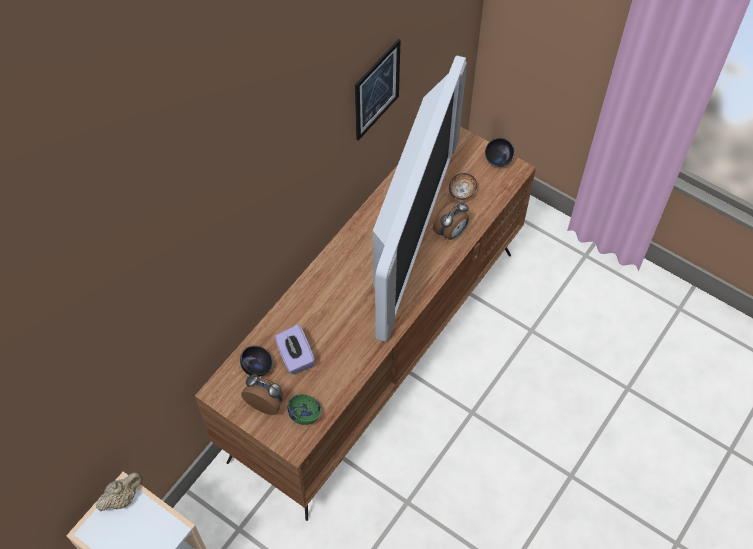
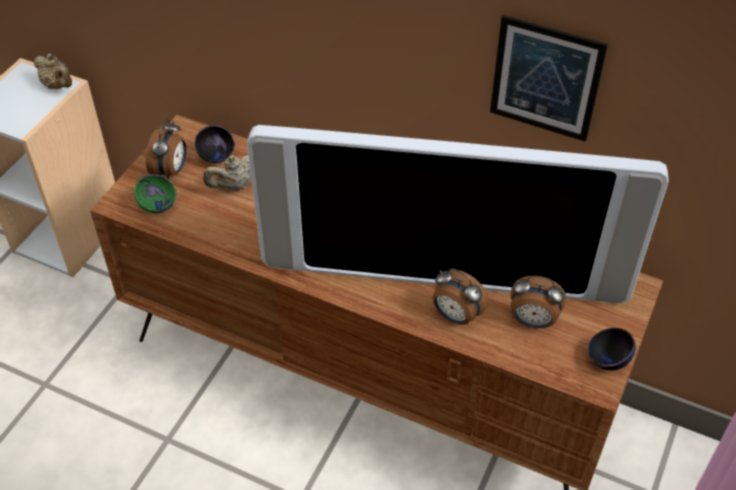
camera: 80 degrees right, 10 degrees down
(295, 357) = (234, 186): purple tissue box -> beige teapot
(462, 191) = (532, 321): bowl -> alarm clock

